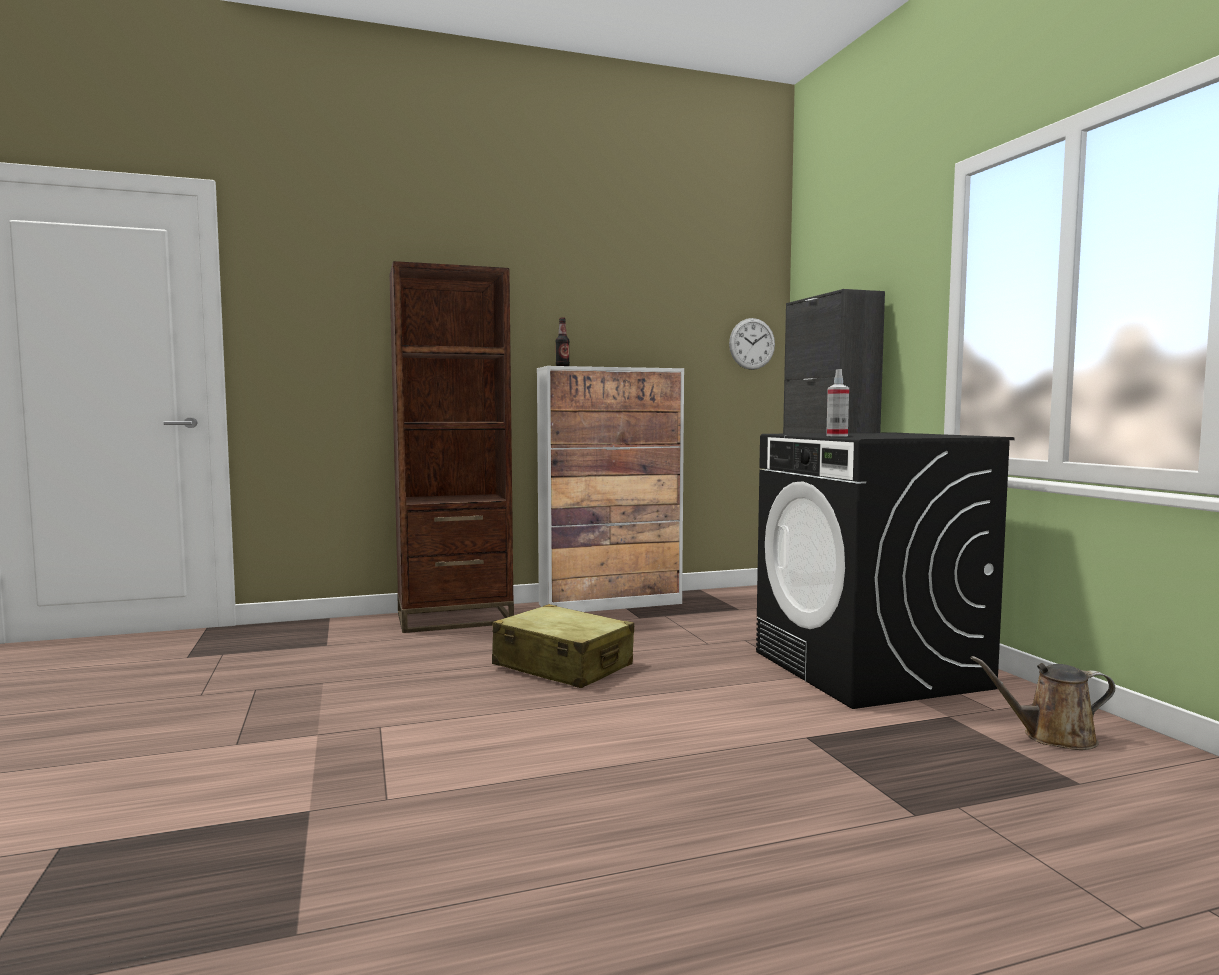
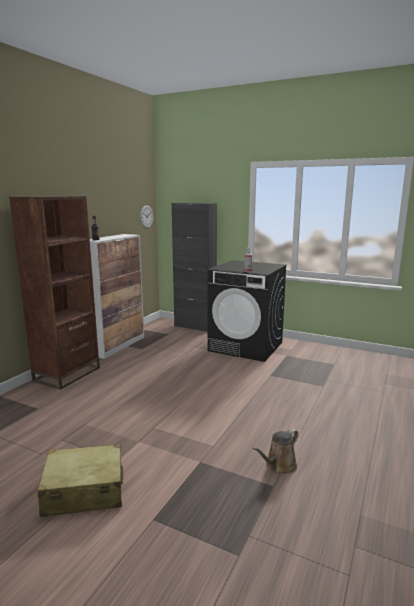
camera: 45 degrees left, 10 degrees up
(563, 666) = (160, 379): beige suitcase -> beige suitcase (84, 491)
(1052, 737) = (312, 353): brown watering can -> brown watering can (279, 466)

